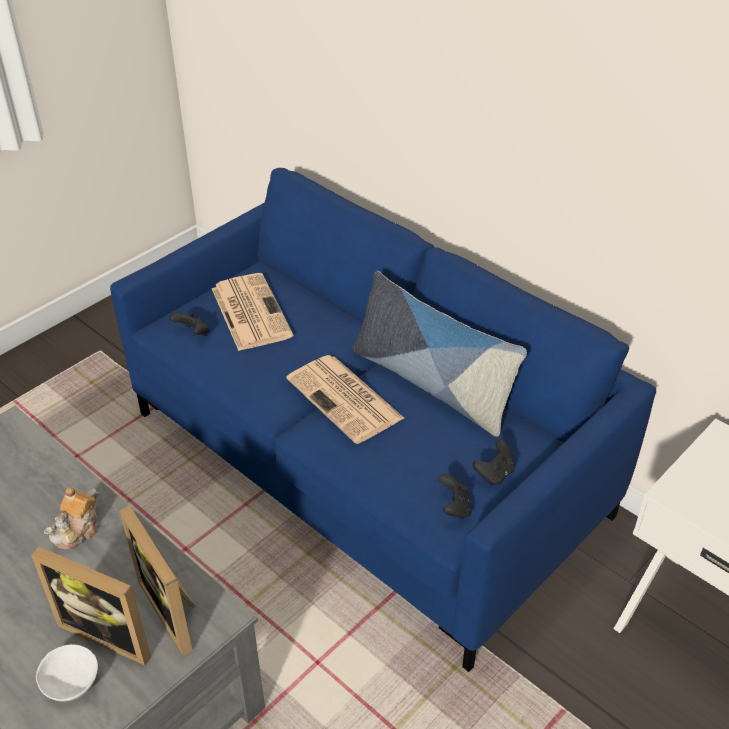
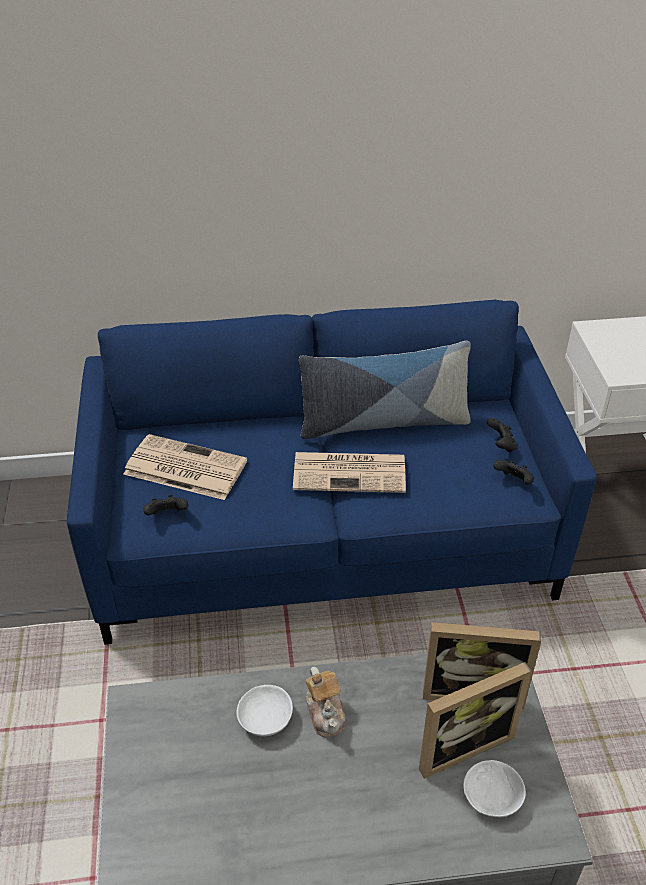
camera: 50 degrees left, 0 degrees up
(47, 499) = (264, 717): none -> white bowl

